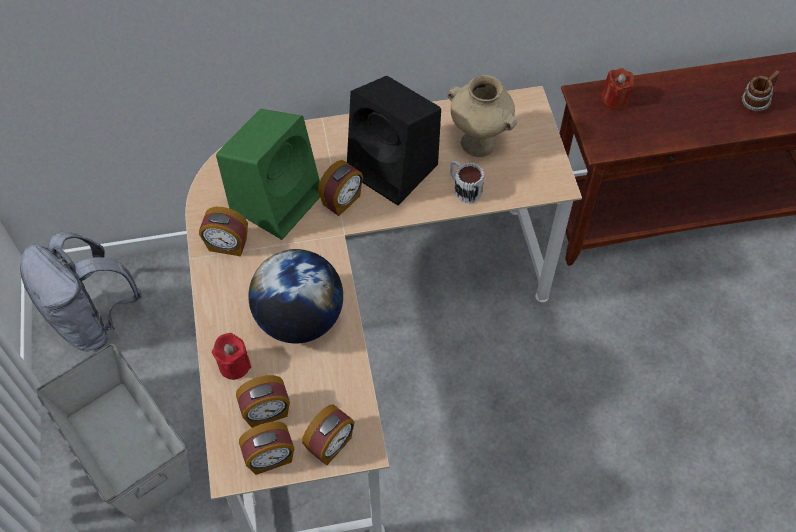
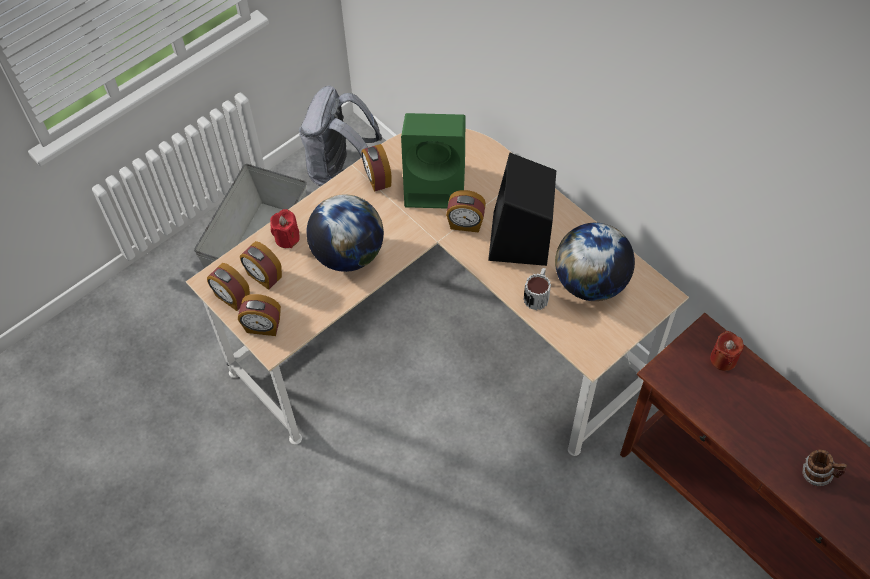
camera: 60 degrees right, 0 degrees up
(479, 143) = (590, 282): beige vase -> globe

